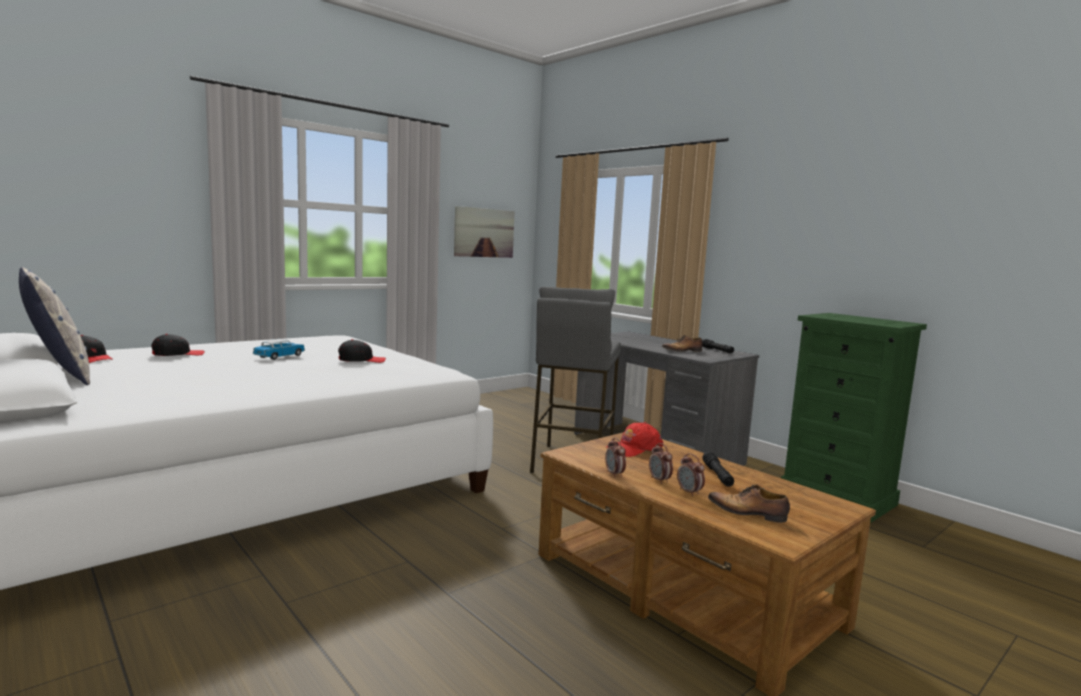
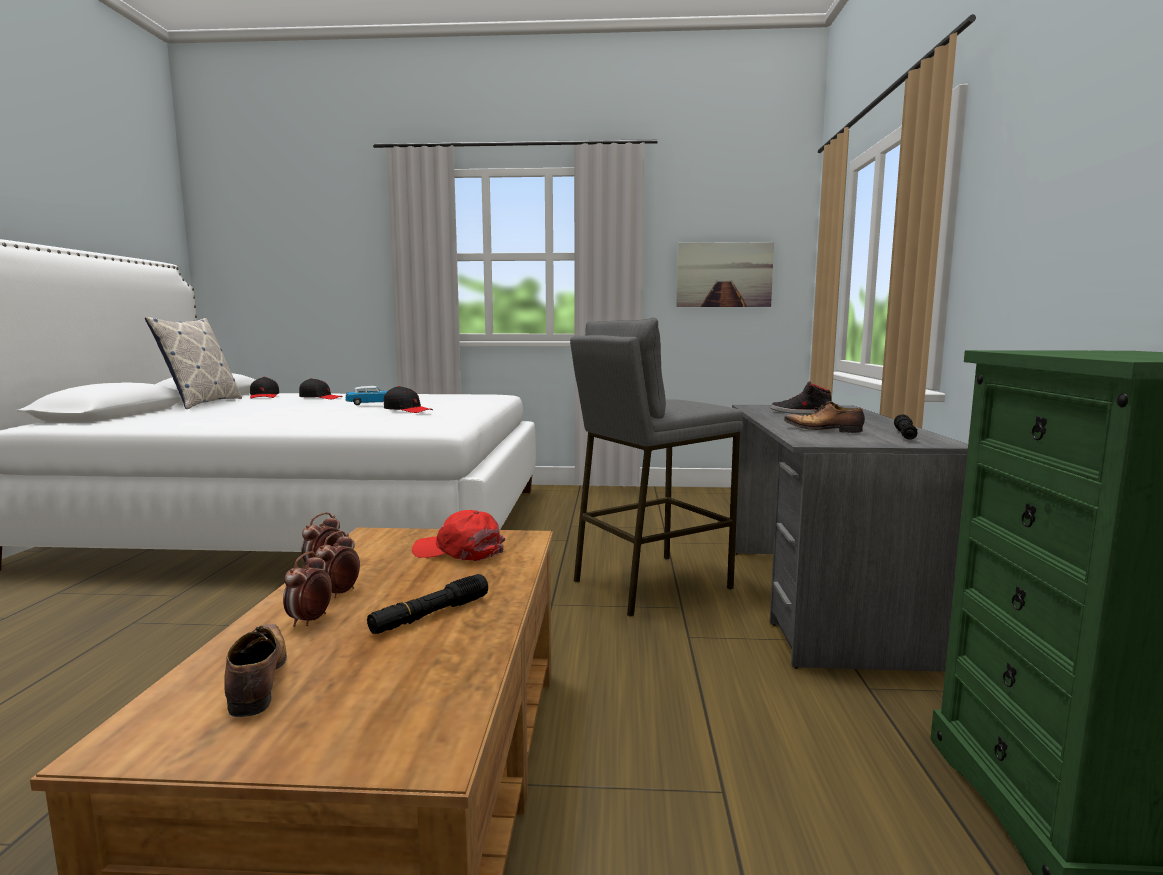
camera: 45 degrees right, 0 degrees up
(630, 339) = (800, 412): none -> black shoe

